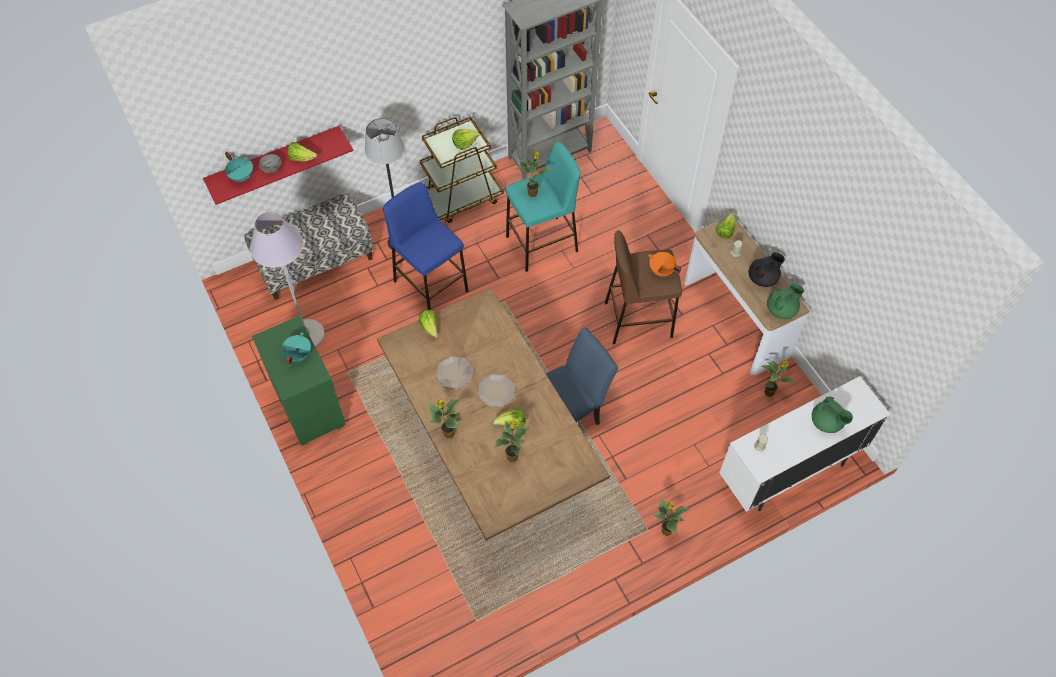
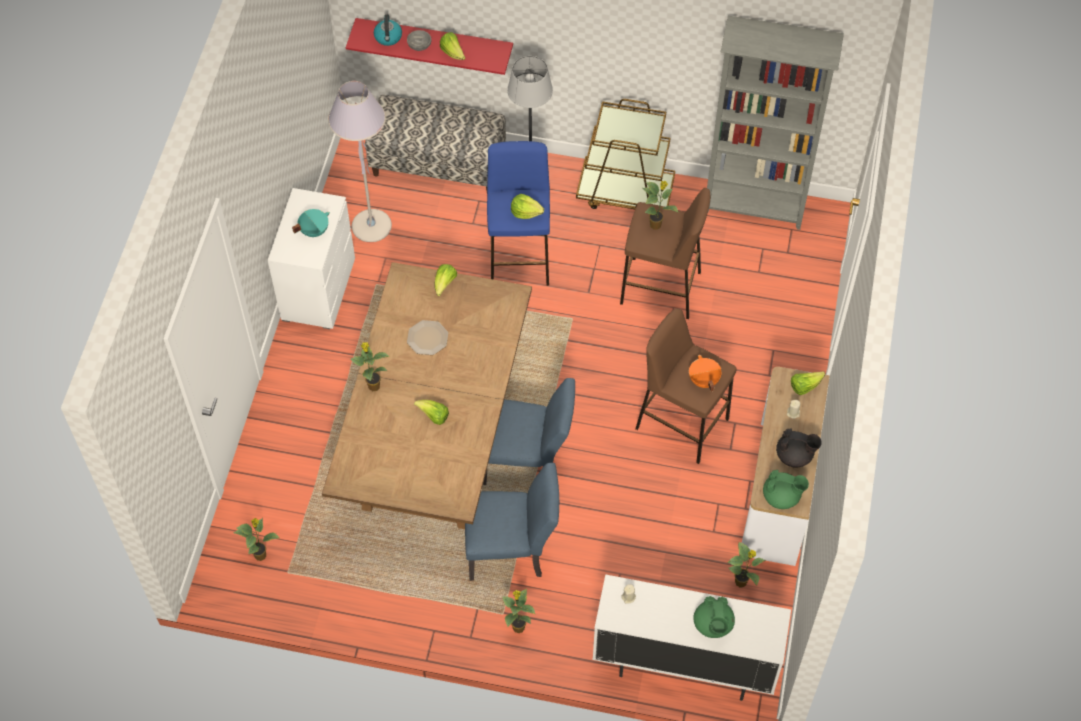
camera: 40 degrees right, 0 degrees up
(242, 176) = (388, 37): turquoise cooking pot -> kettle
(308, 404) = (318, 289): green dresser -> white dresser
(464, 143) = (637, 134): lettuce -> lettuce (526, 212)
(496, 391) = (447, 379): plate -> none
(512, 456) = (407, 444): potted plant -> potted plant (261, 555)
(542, 244) = (661, 288): turquoise stool -> brown stool
(613, 483) = (512, 550): none -> blue chair

